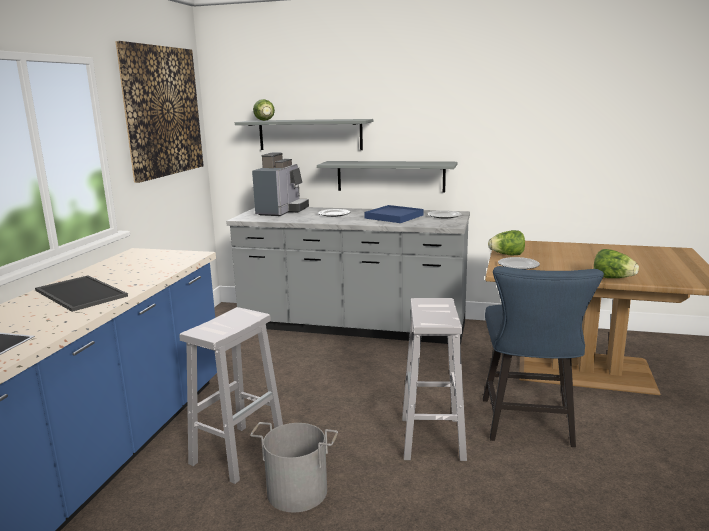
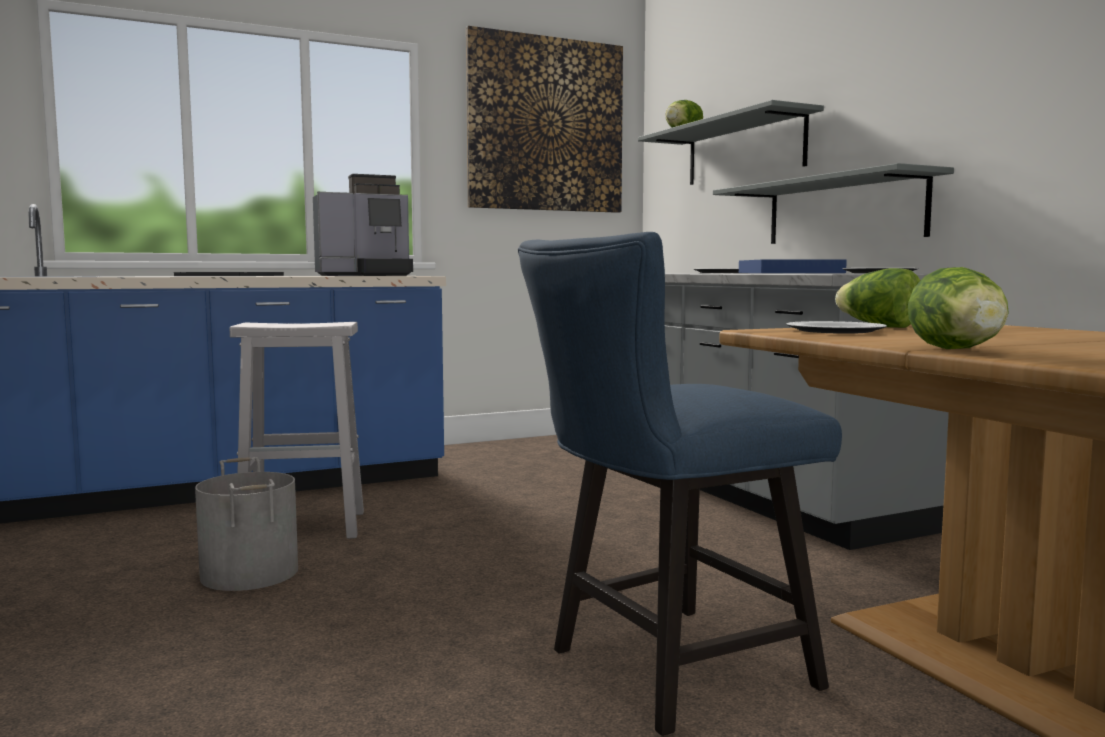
camera: 50 degrees right, 10 degrees down
(282, 211) = (675, 272): coffee machine -> coffee machine (366, 275)
(432, 439) = (490, 609): white stool -> none

